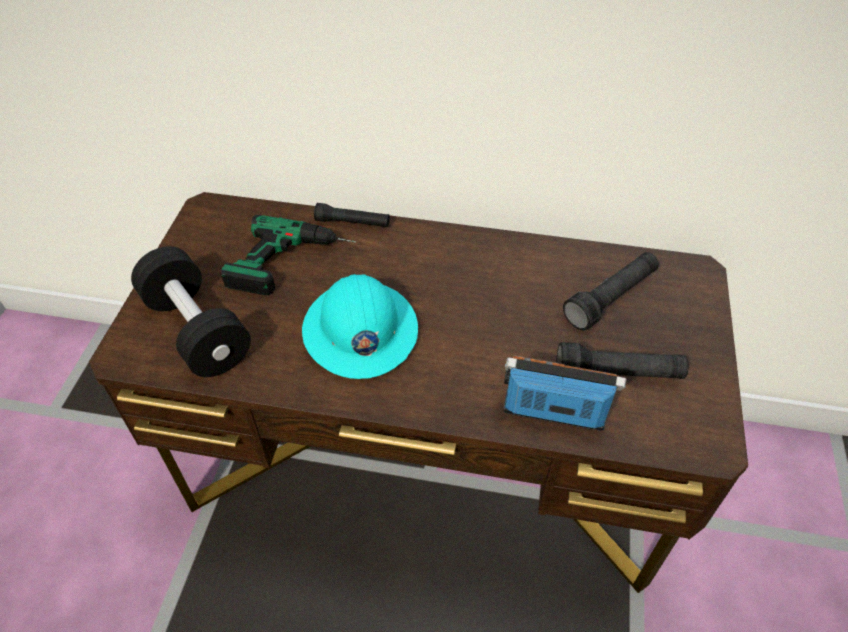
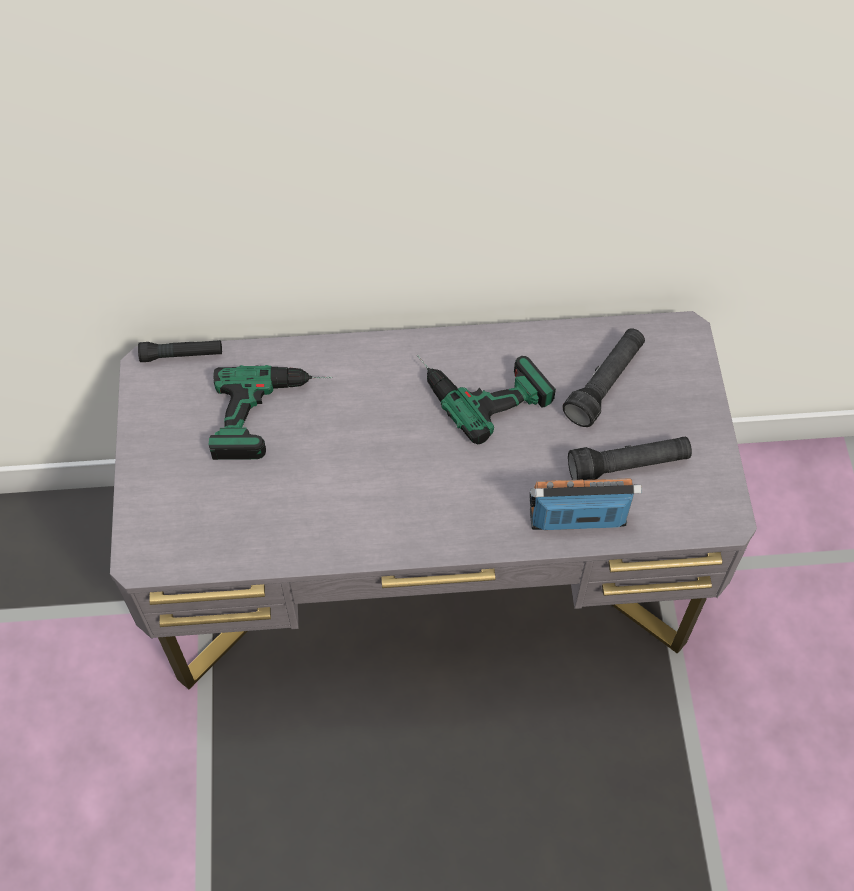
camera: 15 degrees left, 10 degrees up
(197, 330) = (204, 514): black dumbbell -> none
(352, 223) = (316, 351): black flashlight -> black flashlight (182, 355)
(359, 331) = (369, 477): turquoise hard hat -> none
(424, 464) = (426, 575): brown desk -> grey desk
(490, 276) = (480, 385): none -> power drill

